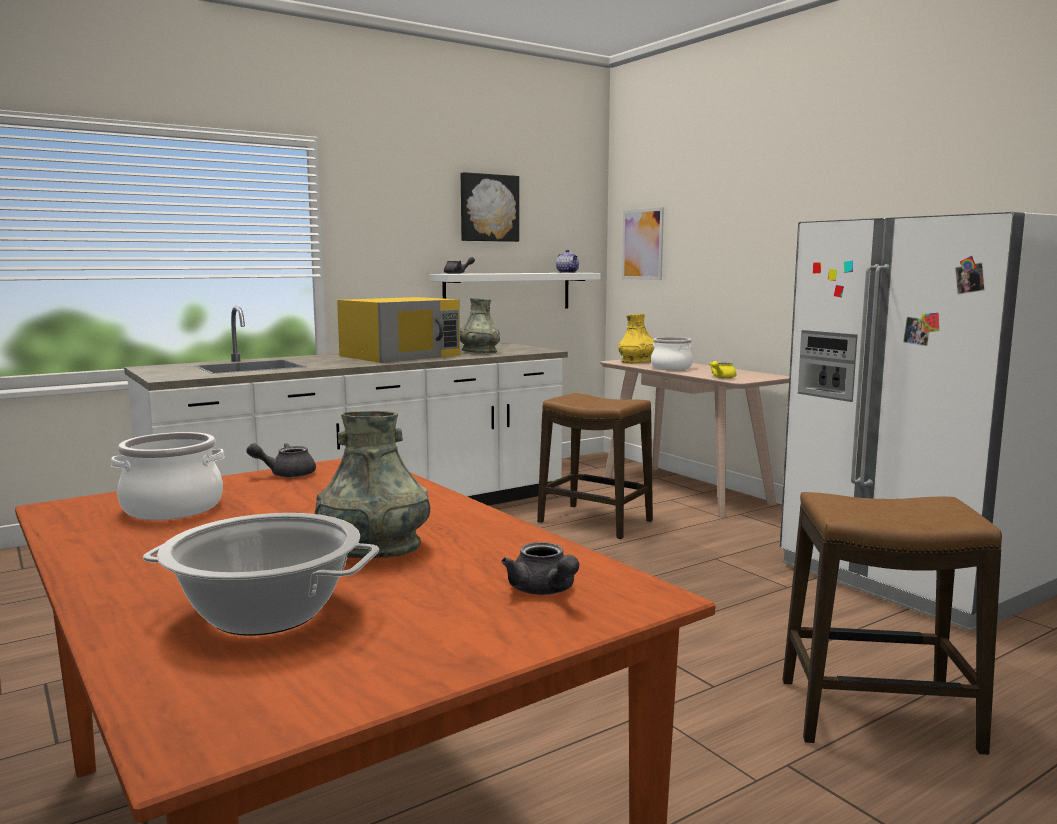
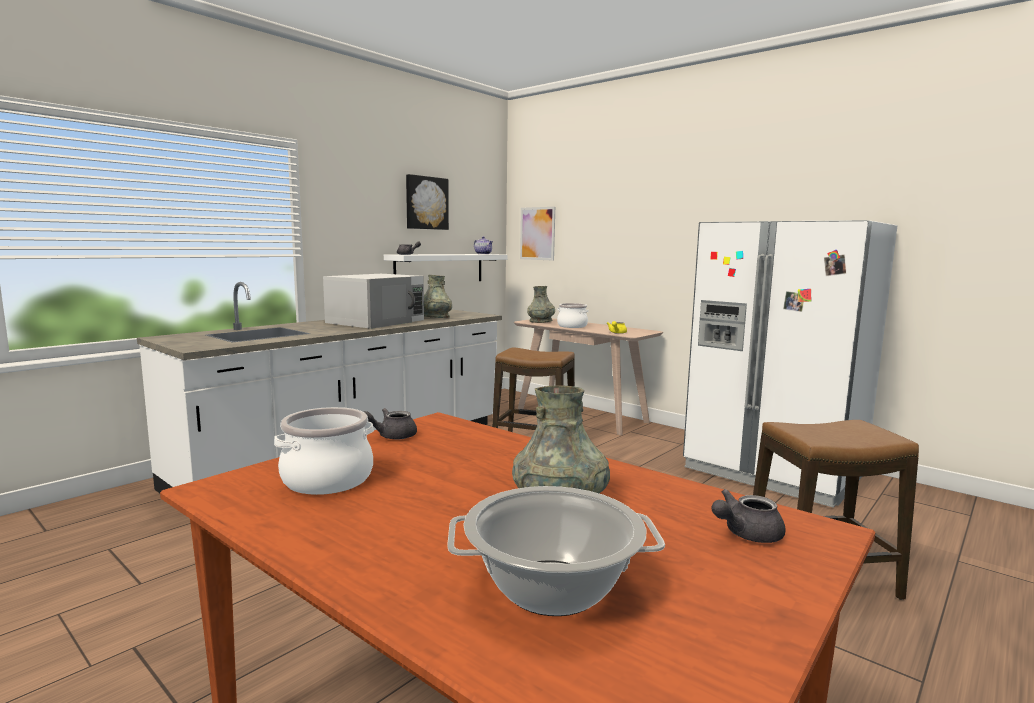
camera: 15 degrees left, 0 degrees up
(401, 355) = (377, 321): yellow microwave -> white microwave
(544, 591) = (746, 534): grey teapot -> grey teapot turned 105 degrees clockwise
(636, 362) = (541, 321): yellow vase -> grey vase

